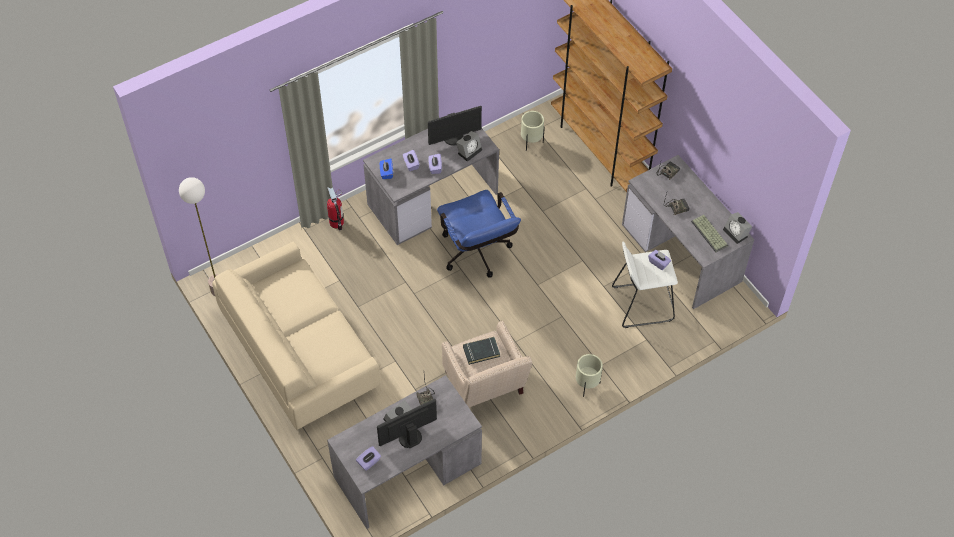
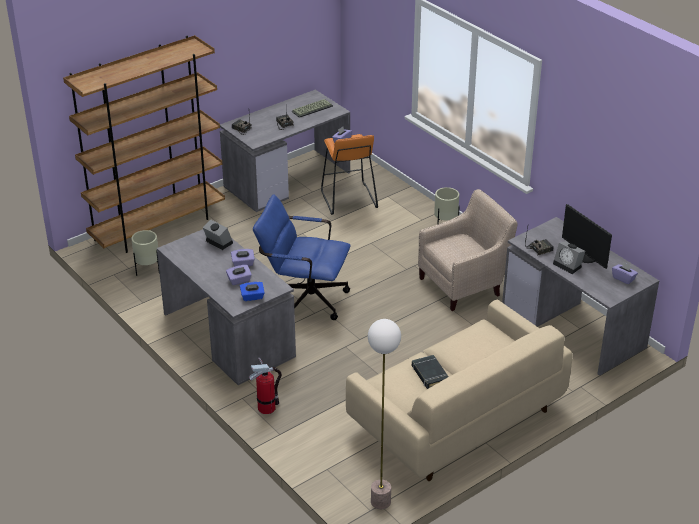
camera: 95 degrees left, 20 degrees down
(454, 138) = (199, 254): monitor -> none
(477, 255) = (303, 298): blue office chair -> blue office chair turned 135 degrees counterclockwise
(481, 351) = (454, 249): black book -> black book (429, 374)
(642, 303) = (348, 199): white stool -> orange stool
(736, 233) = (310, 96): alarm clock -> none

